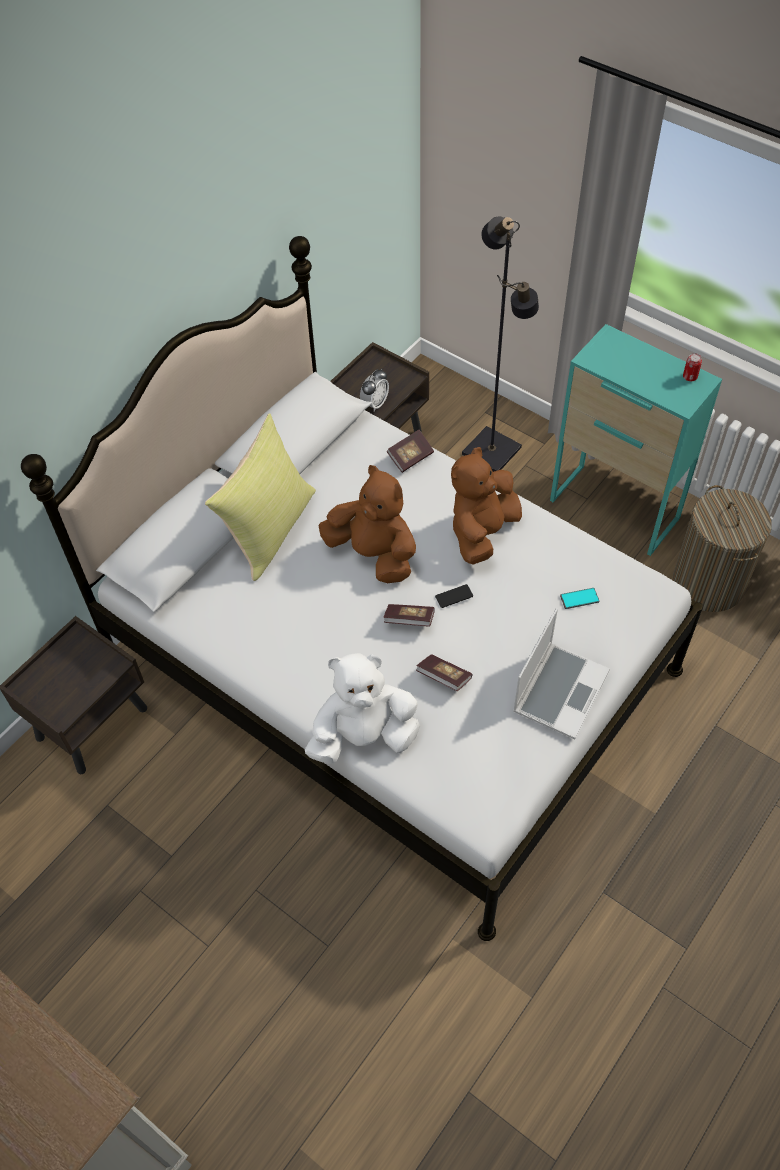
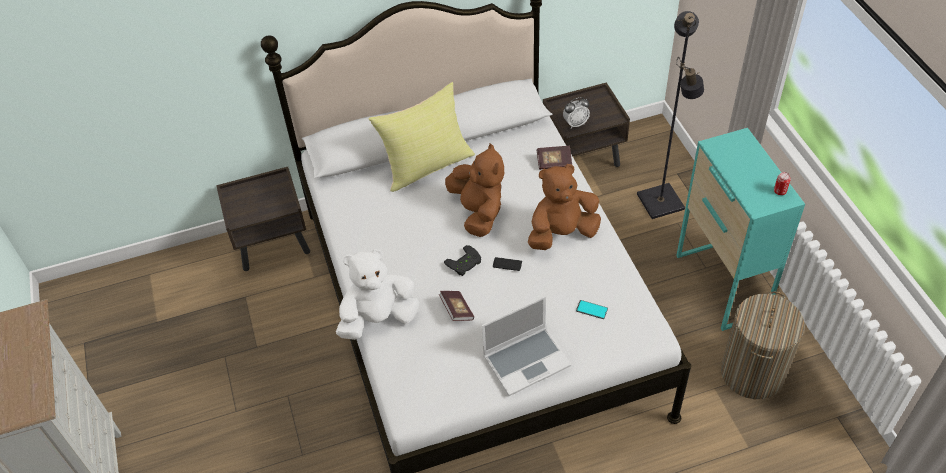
camera: 35 degrees right, 5 degrees down
(363, 736) = (378, 318): white plush toy -> white plush toy turned 45 degrees counterclockwise
(409, 620) = (465, 264): book -> black game controller

